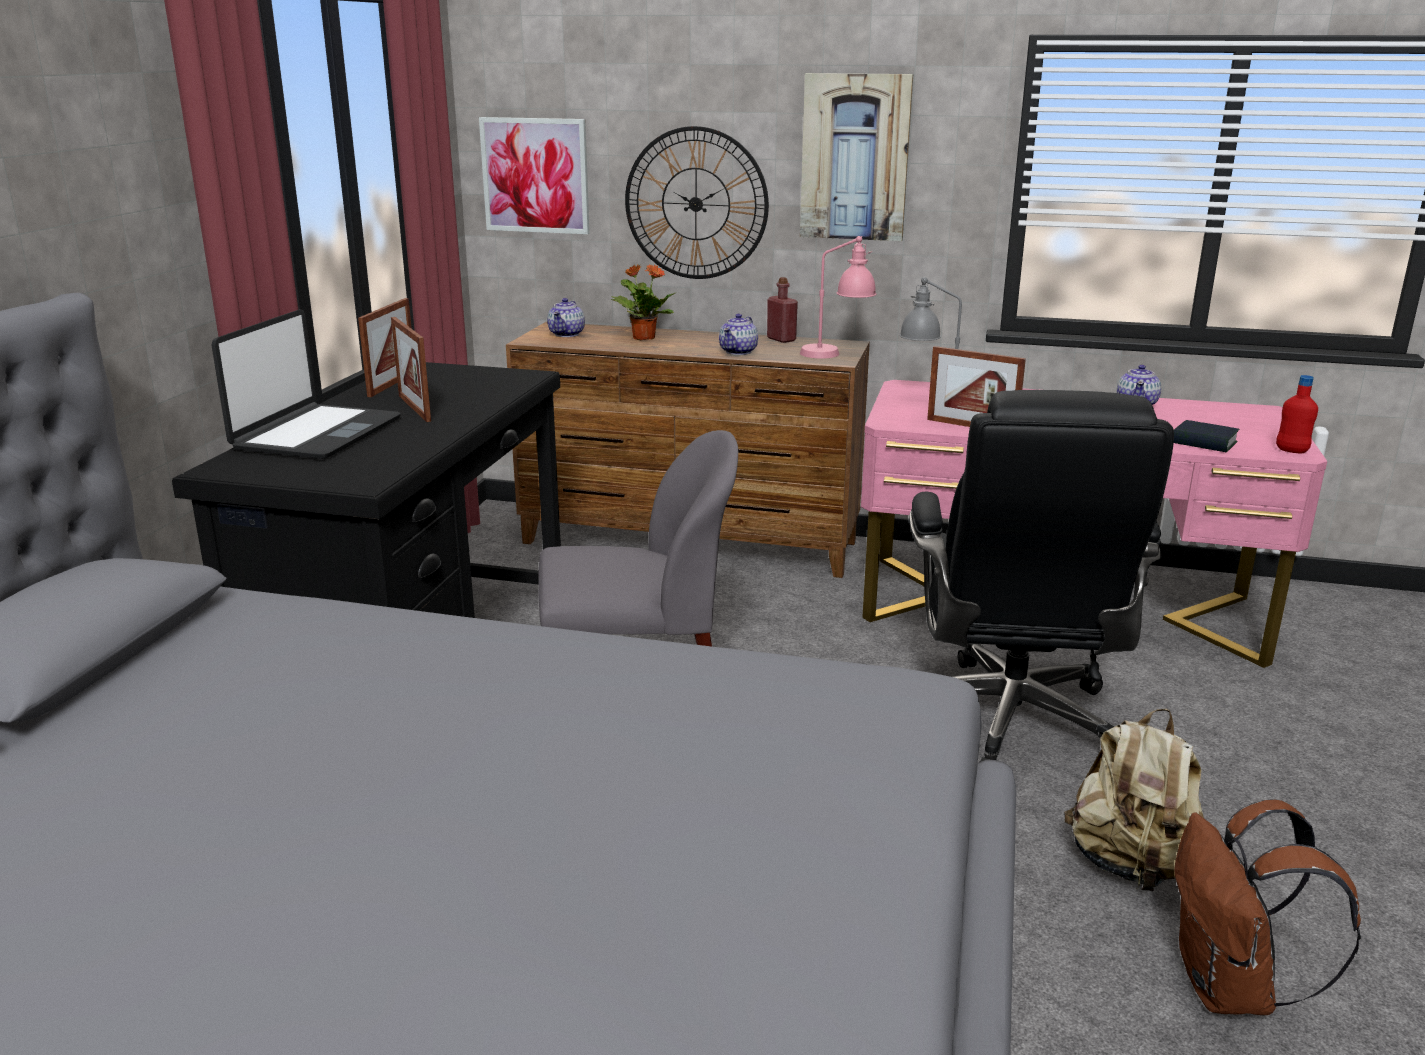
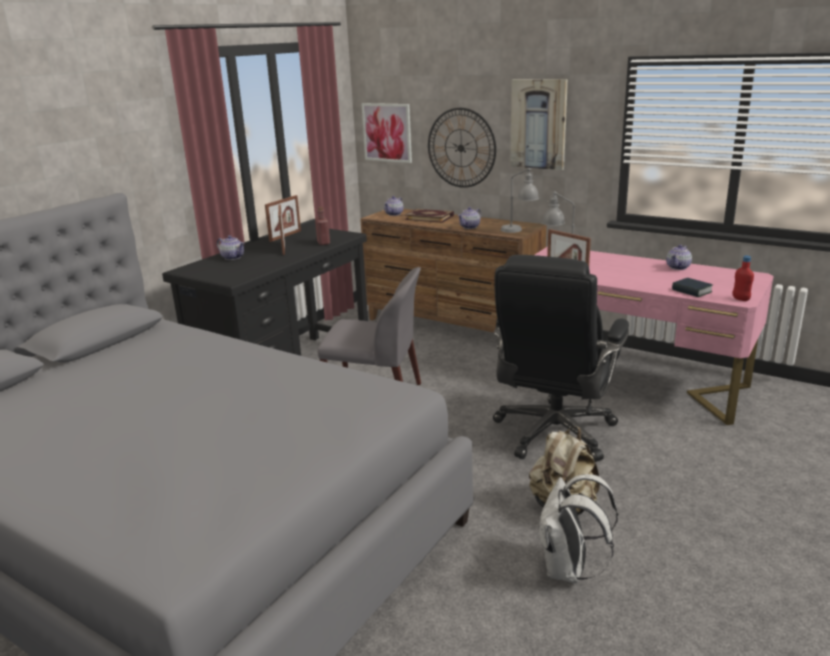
camera: 20 degrees right, 0 degrees up
(316, 434) = (232, 257): laptop -> teapot
(643, 337) = (429, 217): potted plant -> book
(781, 339) = (499, 221): red bottle -> red bottle (323, 243)
(836, 355) = (519, 231): pink table lamp -> grey table lamp
(1230, 989) = (569, 570): brown backpack -> white backpack

